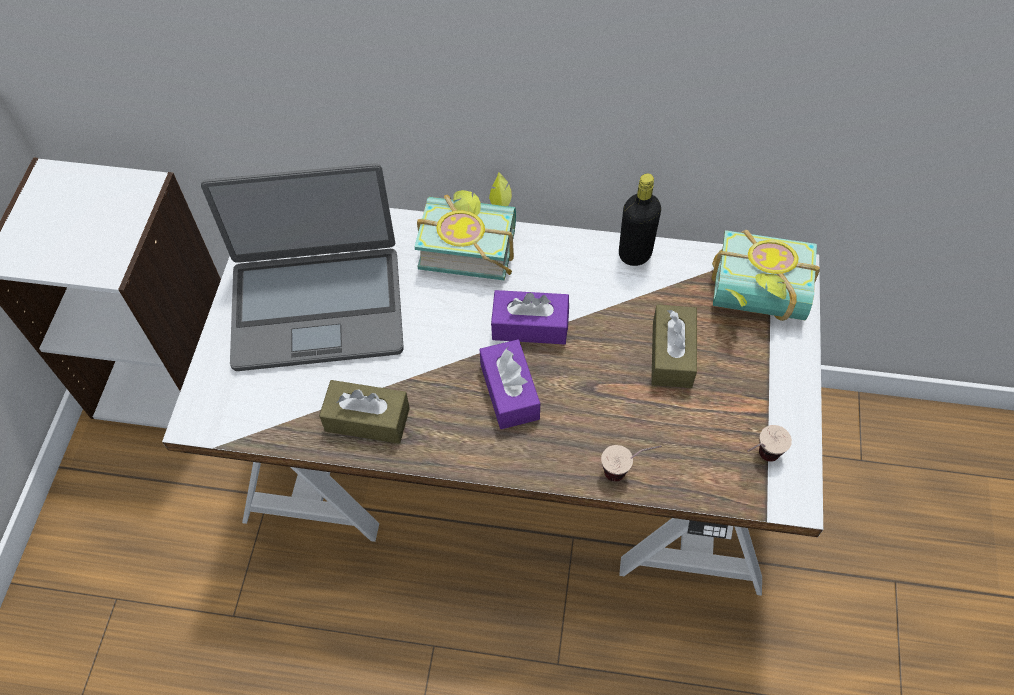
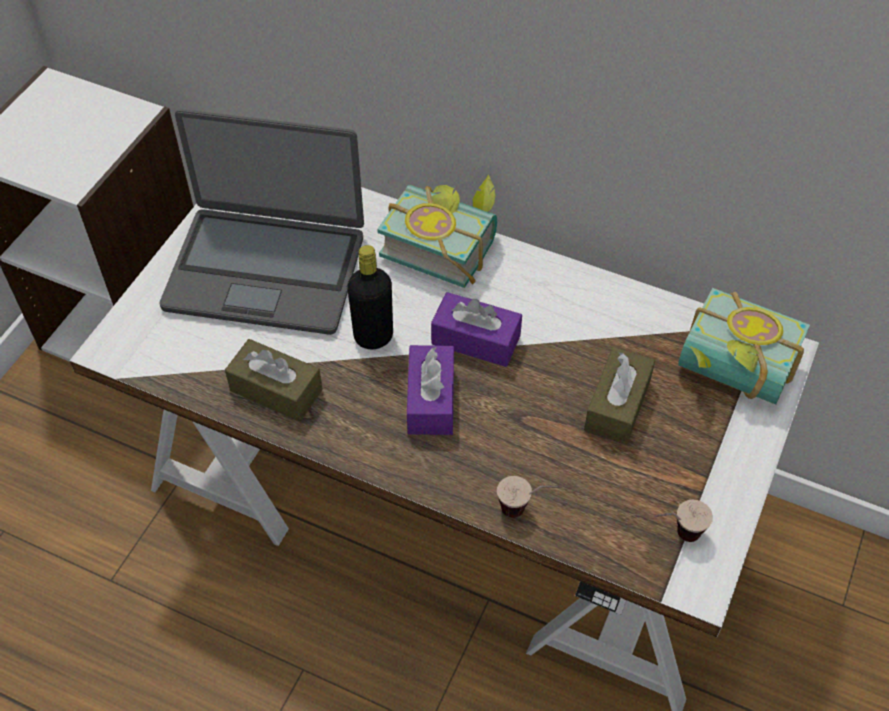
camera: 15 degrees right, 5 degrees down
(635, 254) = (613, 295): black bottle -> black bottle (373, 336)

